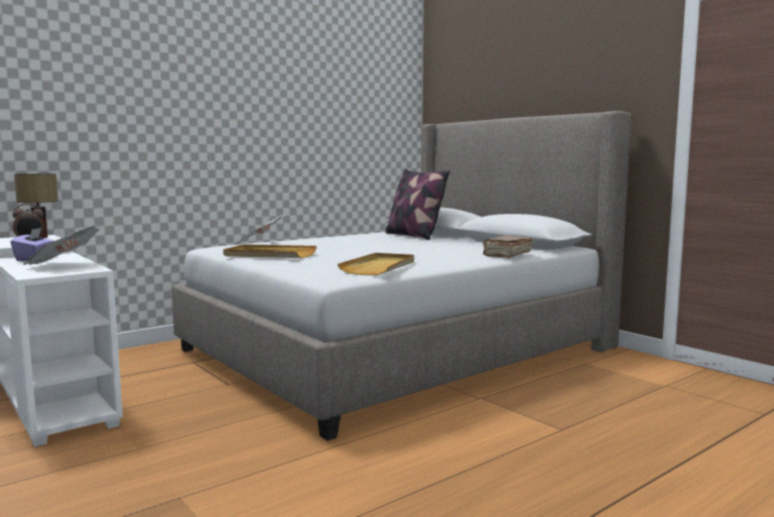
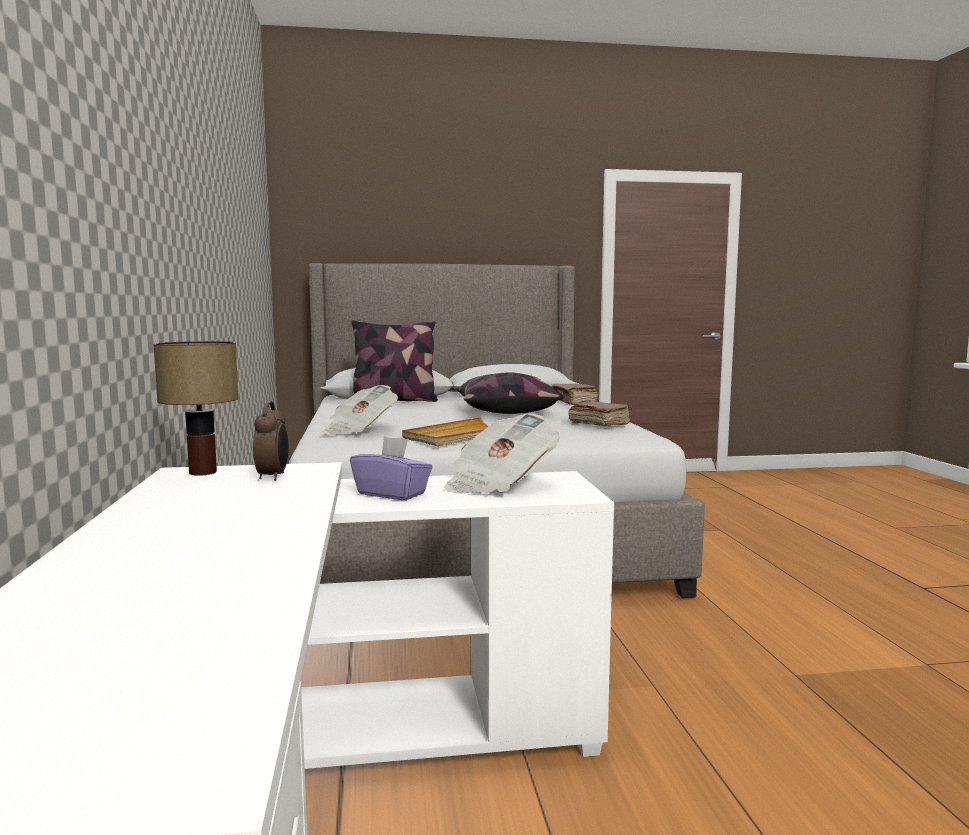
camera: 60 degrees left, 0 degrees up
(379, 267) = (599, 424): beige tray -> brown book
(409, 251) = (506, 411): none -> pillow

